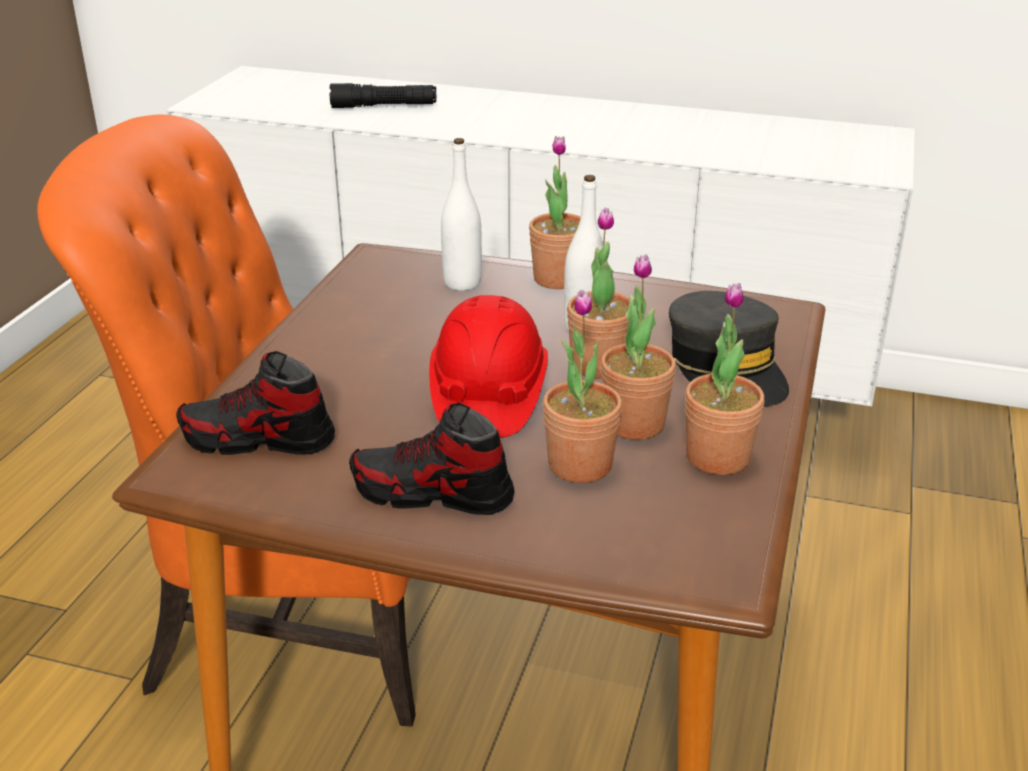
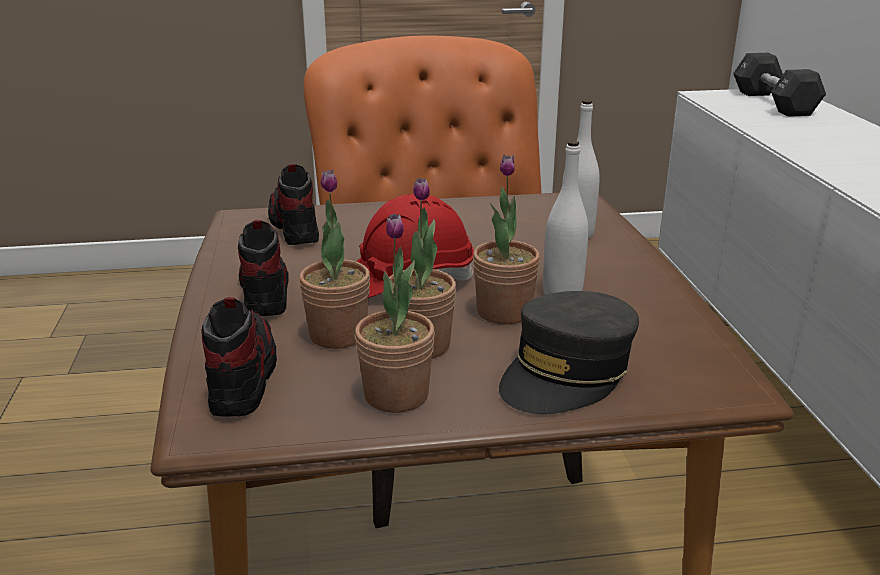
camera: 65 degrees right, 5 degrees down
(277, 89) = (773, 103): none -> black dumbbell
(384, 106) = (814, 133): black flashlight -> none
(558, 279) = (637, 266): potted plant -> none
(630, 540) = (242, 377): none -> shoe

